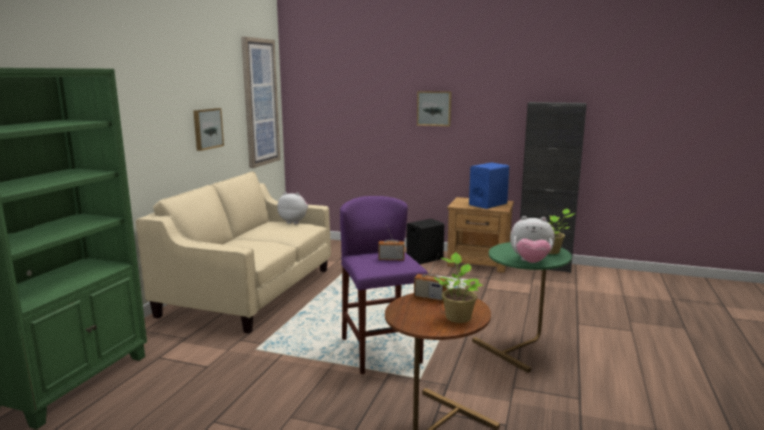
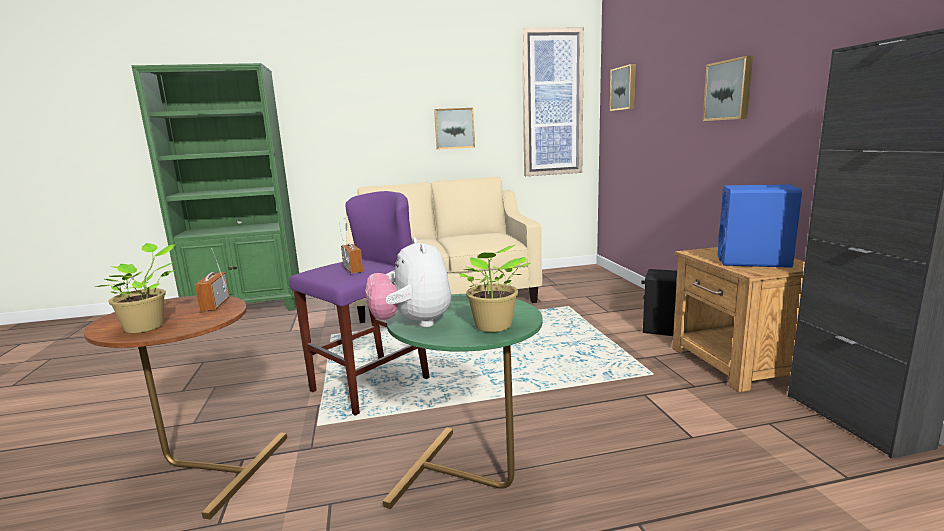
camera: 60 degrees right, 0 degrees up
(294, 222) = (506, 235): plush toy -> none
(319, 93) = (624, 88): none -> picture

